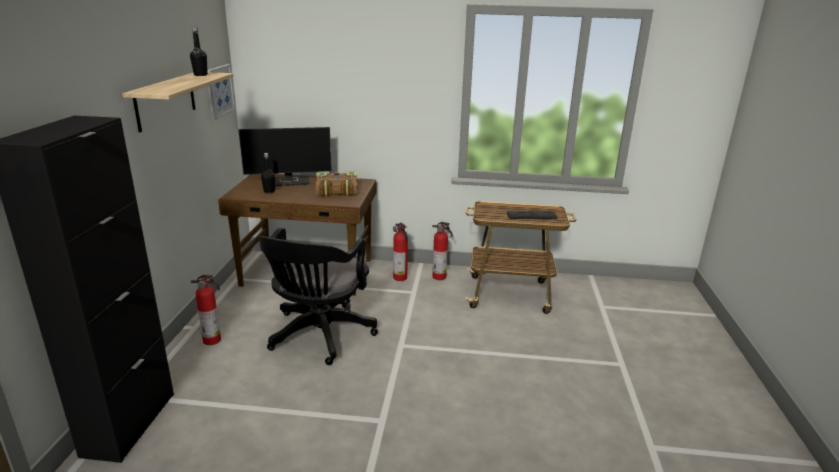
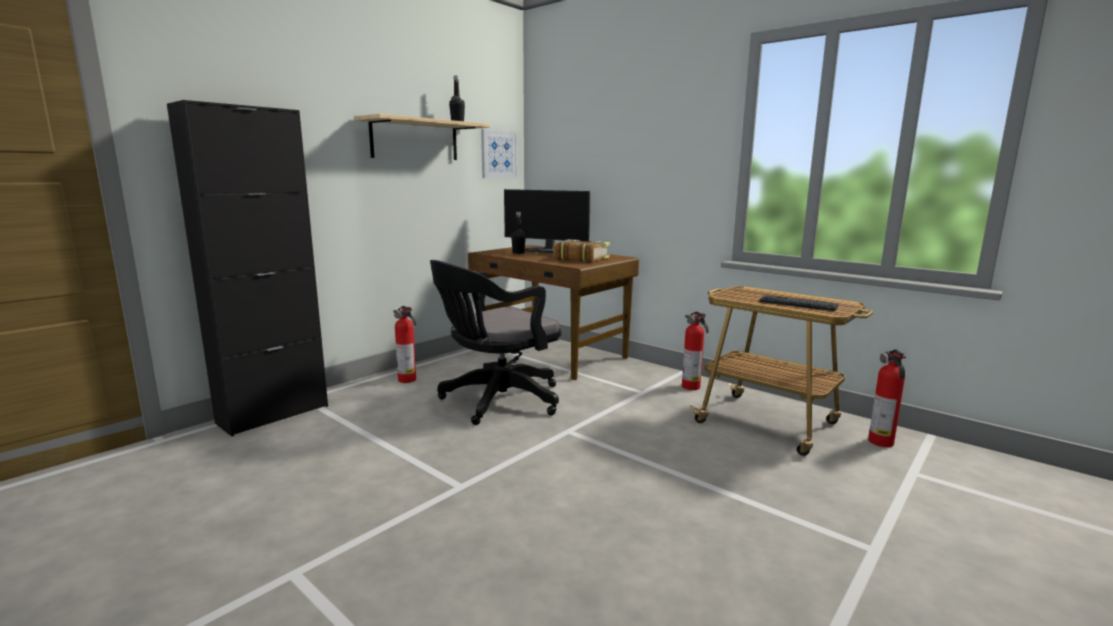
camera: 35 degrees right, 10 degrees down
(400, 278) = (642, 378): fire extinguisher -> fire extinguisher (881, 442)

